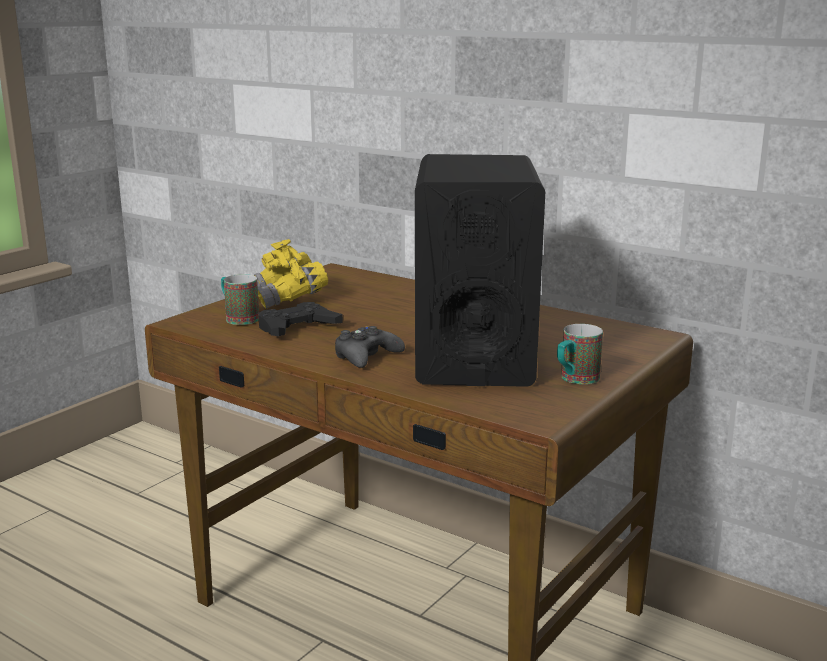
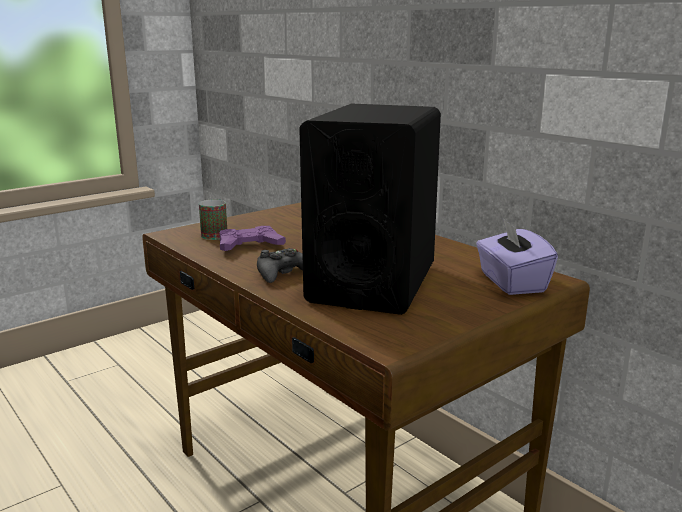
camera: 15 degrees right, 0 degrees up
(288, 299) = (262, 223): yellow binoculars -> none
(297, 328) = (249, 245): black game controller -> purple game controller
(574, 380) = (448, 313): mug -> none
(616, 342) = (511, 282): none -> purple tissue box

